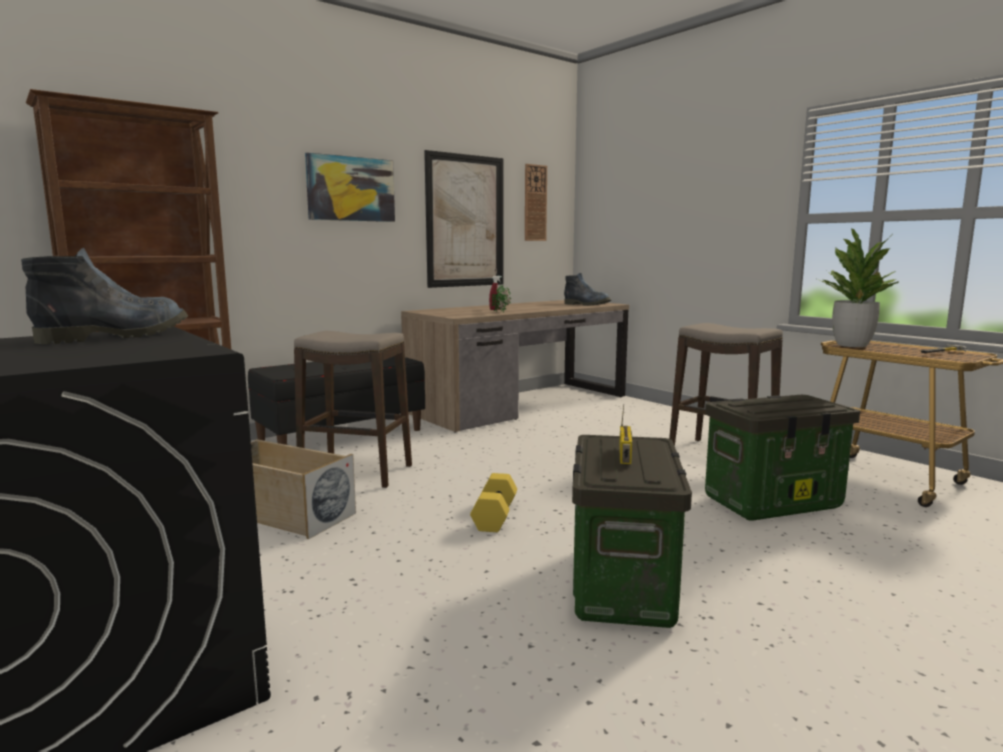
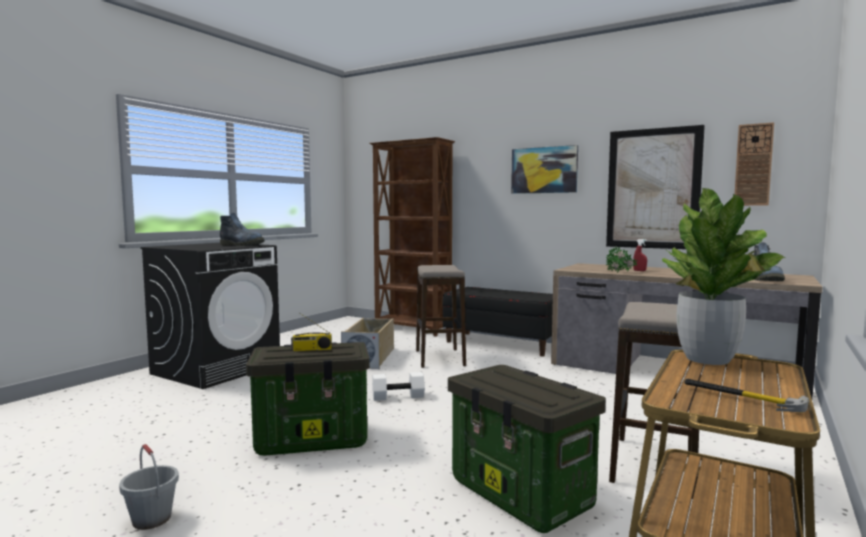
camera: 70 degrees right, 5 degrees down
(493, 516) = (398, 396): yellow dumbbell -> white dumbbell
(877, 725) = (151, 519): none -> grey bucket

